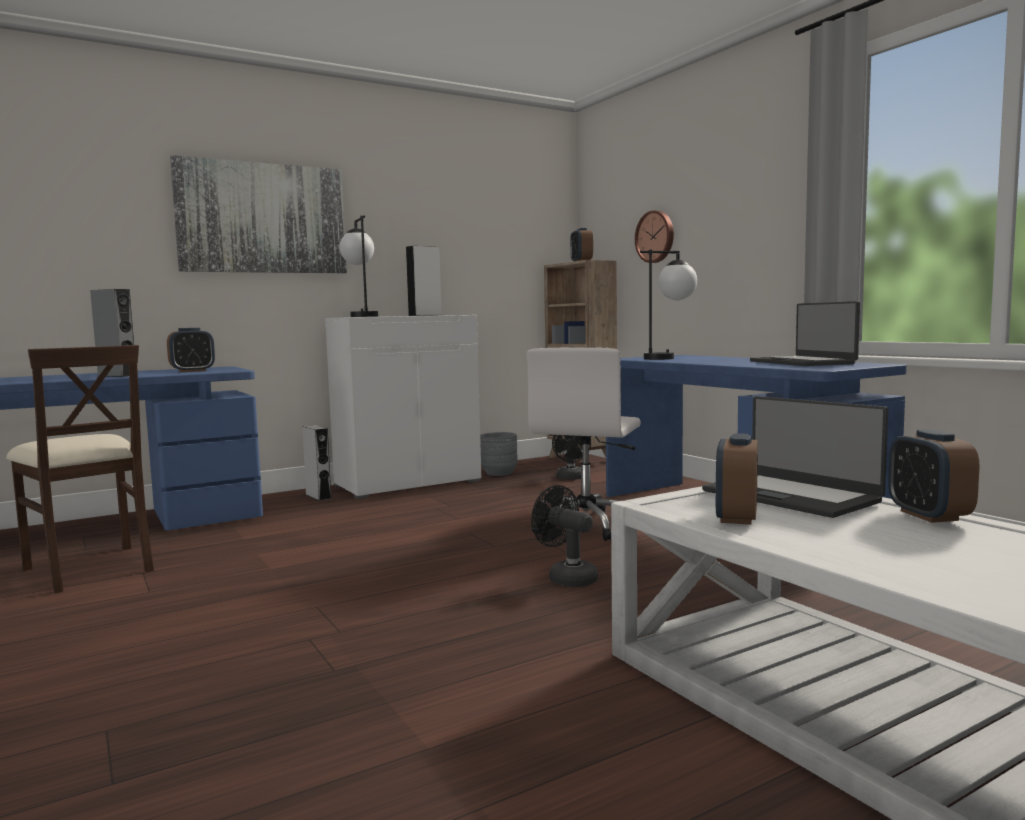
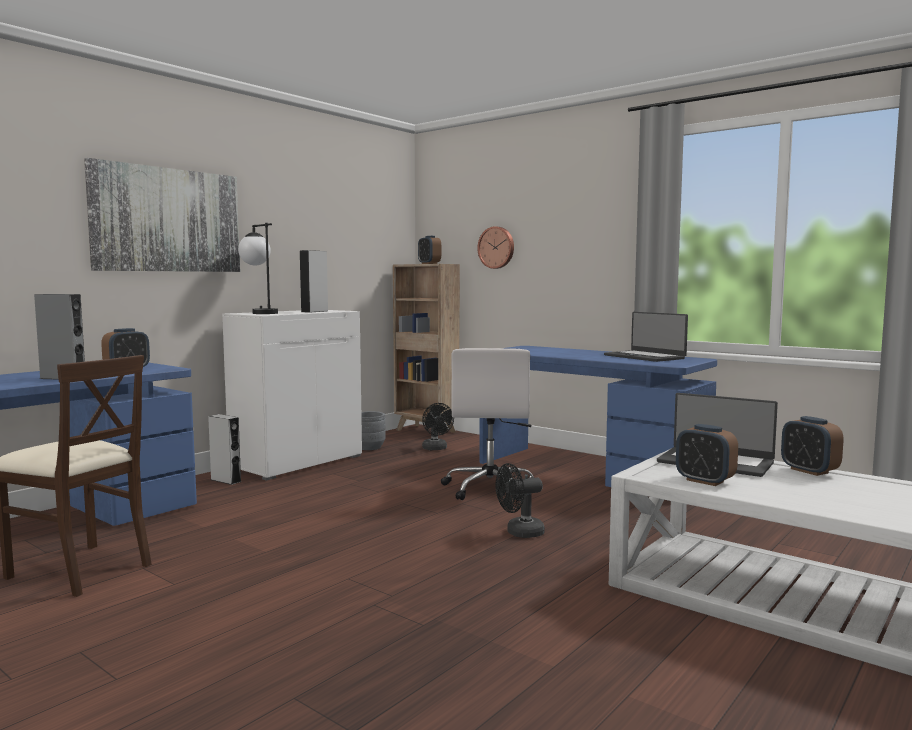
camera: 20 degrees left, 0 degrees up
(566, 577) = (519, 533): black fan -> black fan turned 45 degrees counterclockwise
(669, 358) = (532, 350): table lamp -> none
(736, 517) = (705, 481): alarm clock -> alarm clock turned 45 degrees counterclockwise

